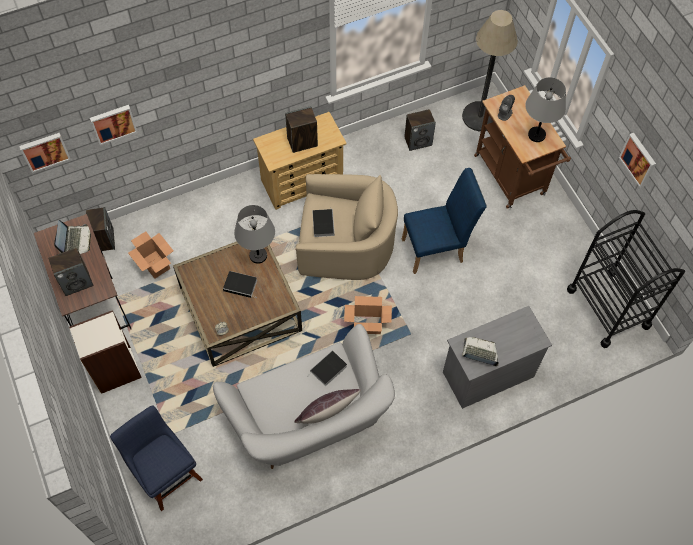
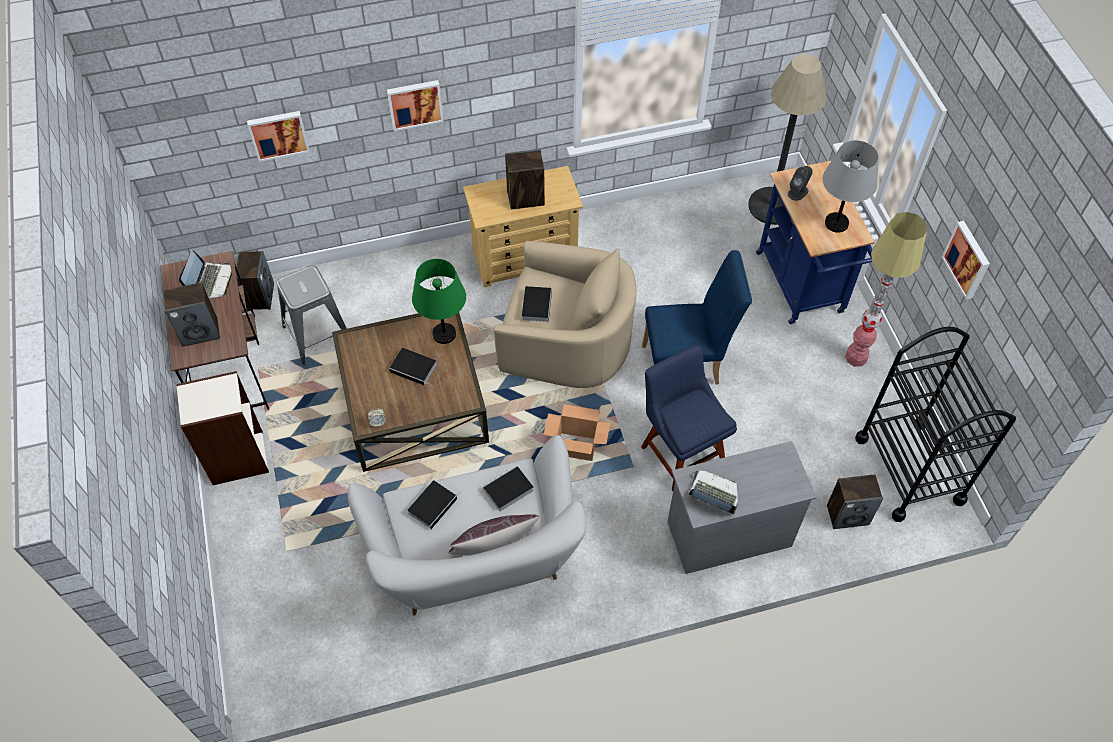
camera: 10 degrees right, 5 degrees down
(44, 151) = (186, 158): picture -> picture (415, 103)
(155, 265) = (317, 335): cardboard box -> grey stool
(166, 474) = (273, 600): blue chair -> blue chair (680, 452)
(258, 255) = (444, 334): grey table lamp -> green table lamp
(276, 388) = (433, 505): none -> book
(418, 141) = (685, 226): speaker -> speaker (847, 514)
(512, 179) = (802, 288): brown cart -> blue cart
(558, 228) = (856, 357): none -> floor lamp

